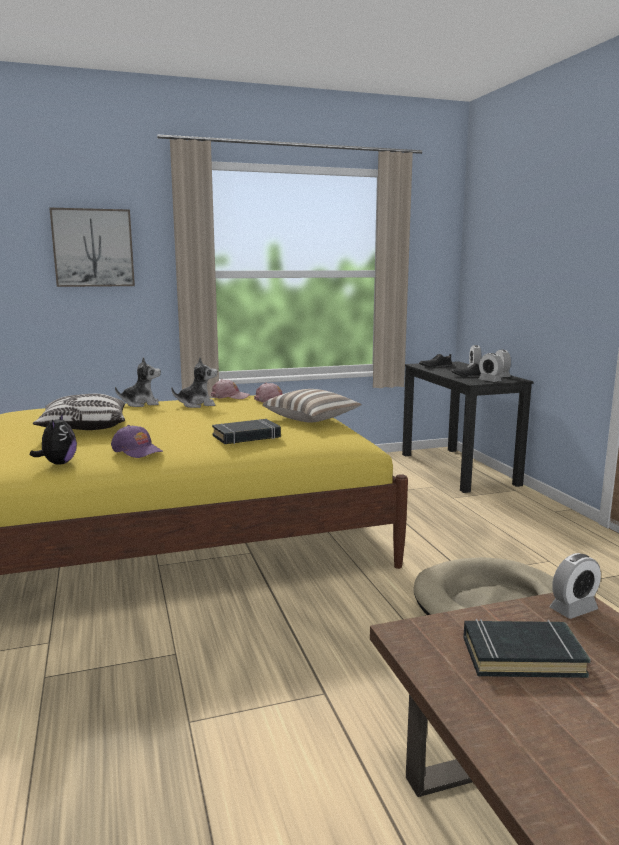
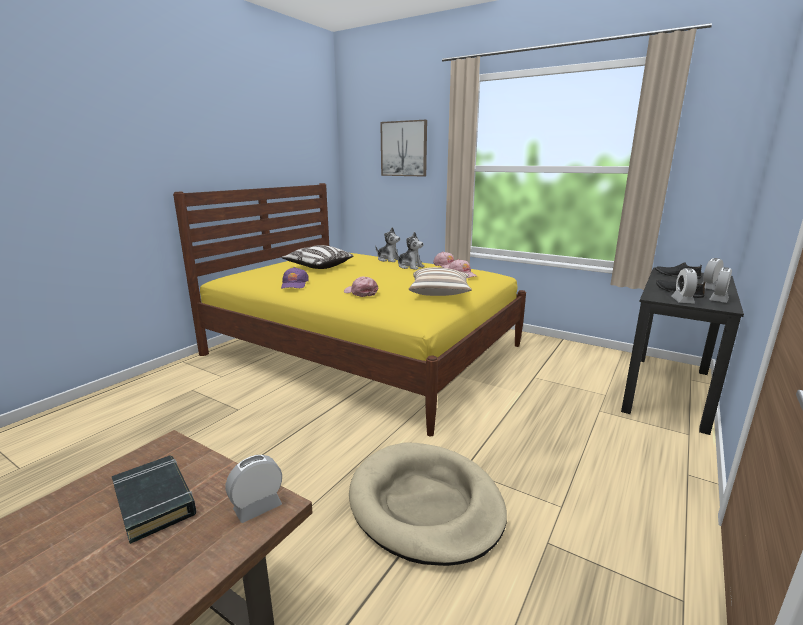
camera: 50 degrees right, 5 degrees up
(58, 463) = (255, 281): plush toy -> none
(246, 436) = (361, 292): black book -> pink cap
(573, 609) = (257, 507): alarm clock -> alarm clock turned 120 degrees clockwise

